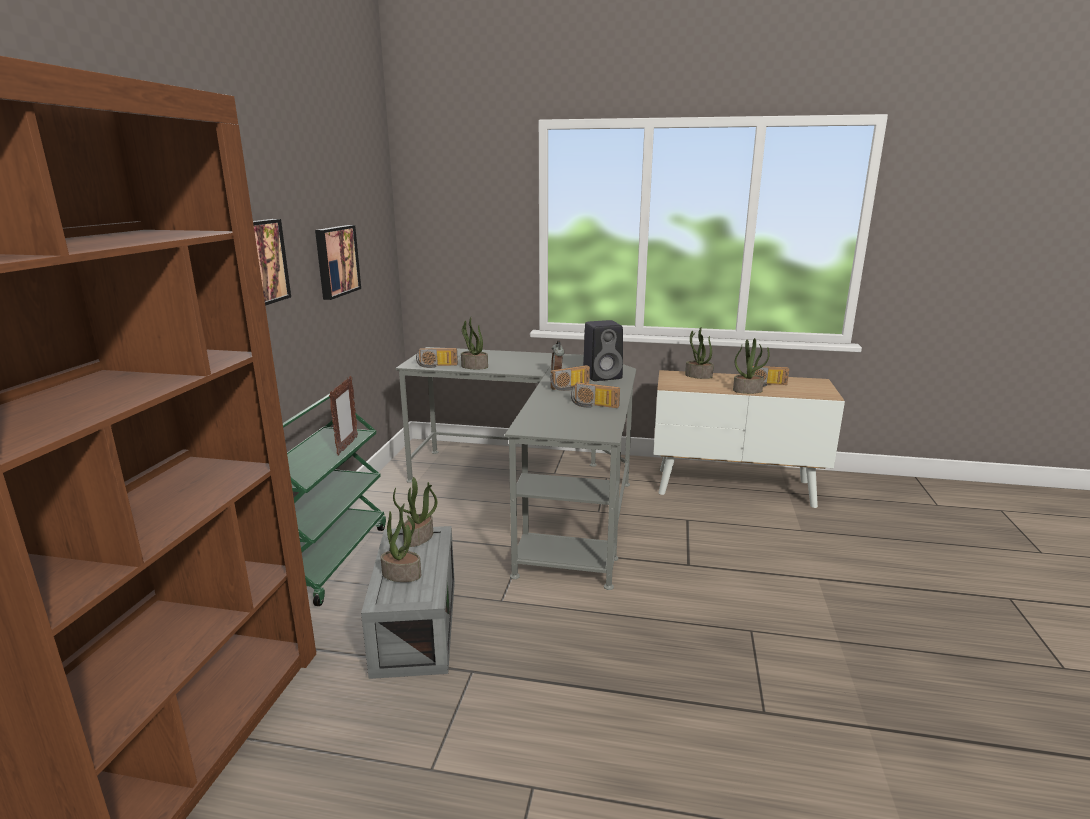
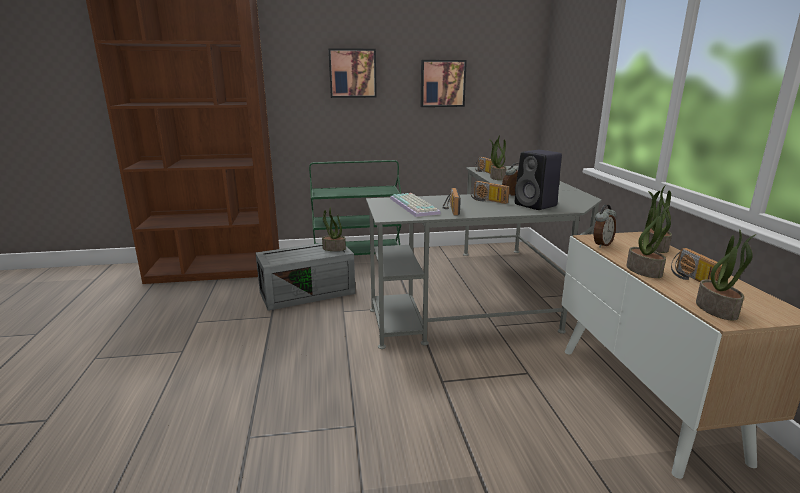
camera: 70 degrees right, 0 degrees up
(347, 446) = (371, 193): picture frame -> none
(402, 574) = (293, 252): potted plant -> potted plant (717, 309)
(567, 417) = (415, 206): none -> keyboard
(687, 387) = (601, 244): none -> alarm clock

